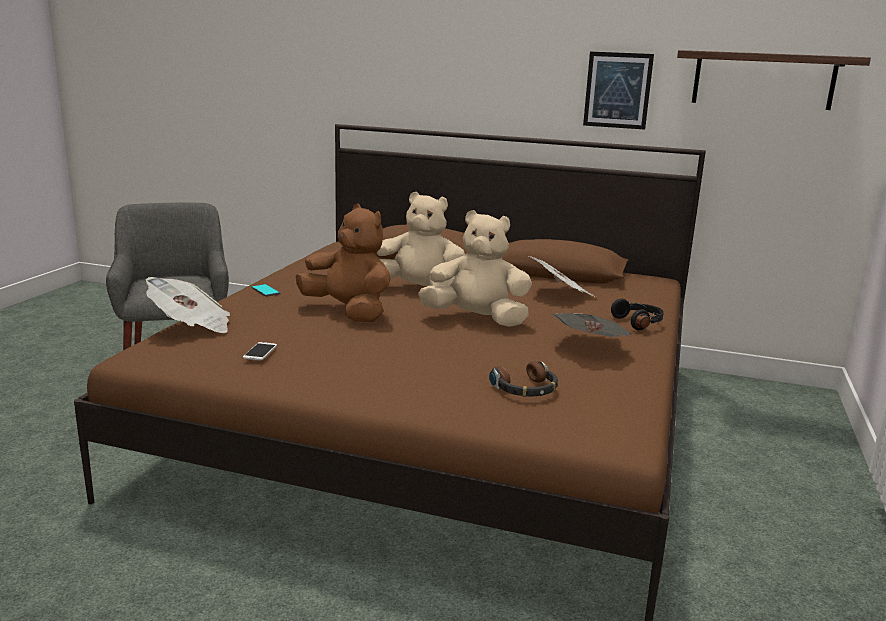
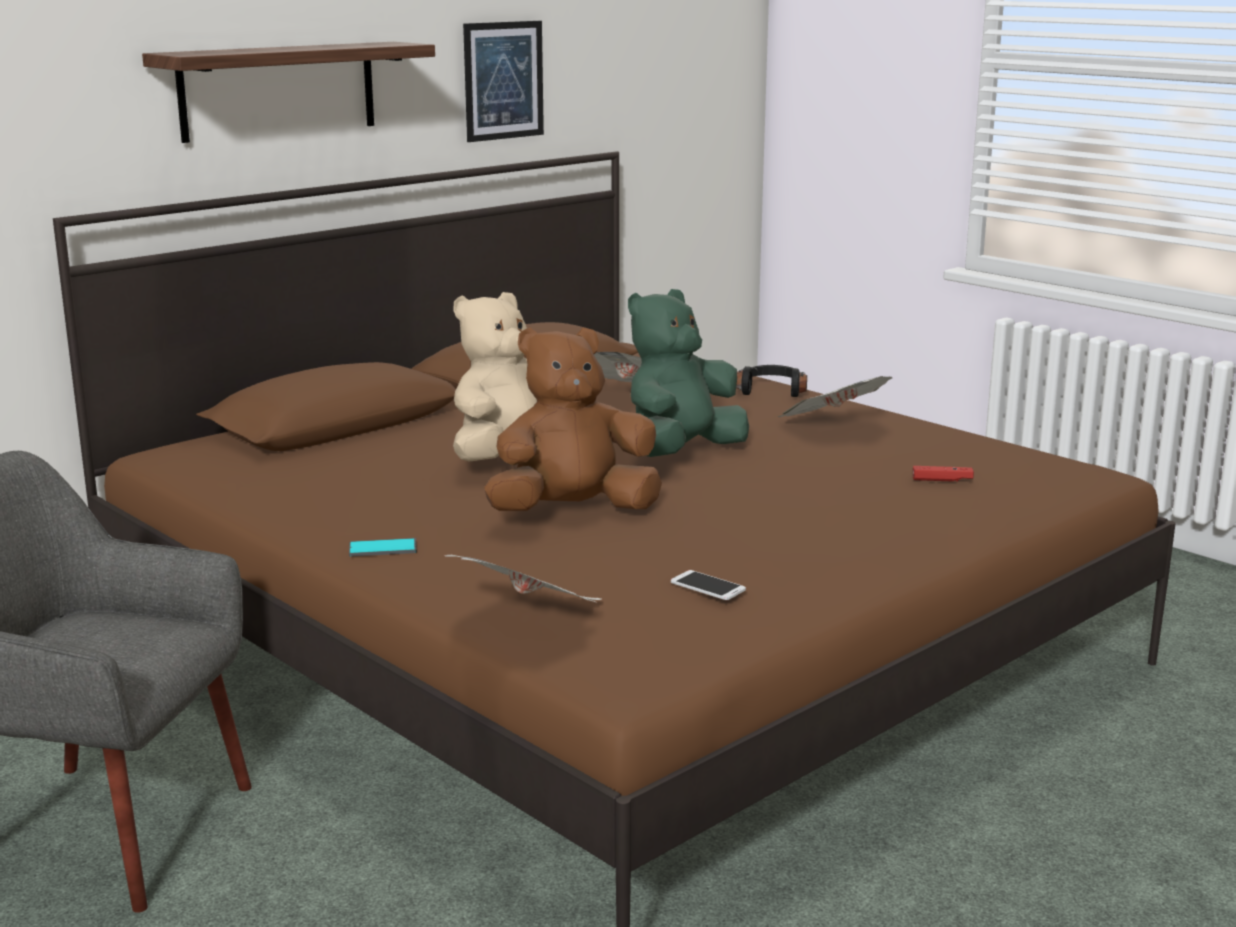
camera: 60 degrees left, 0 degrees up
(477, 319) = (681, 453): beige plush toy -> green plush toy
(525, 389) = (942, 480): headphones -> red game controller
(763, 80) = (654, 45): shelf -> shelf (278, 90)

